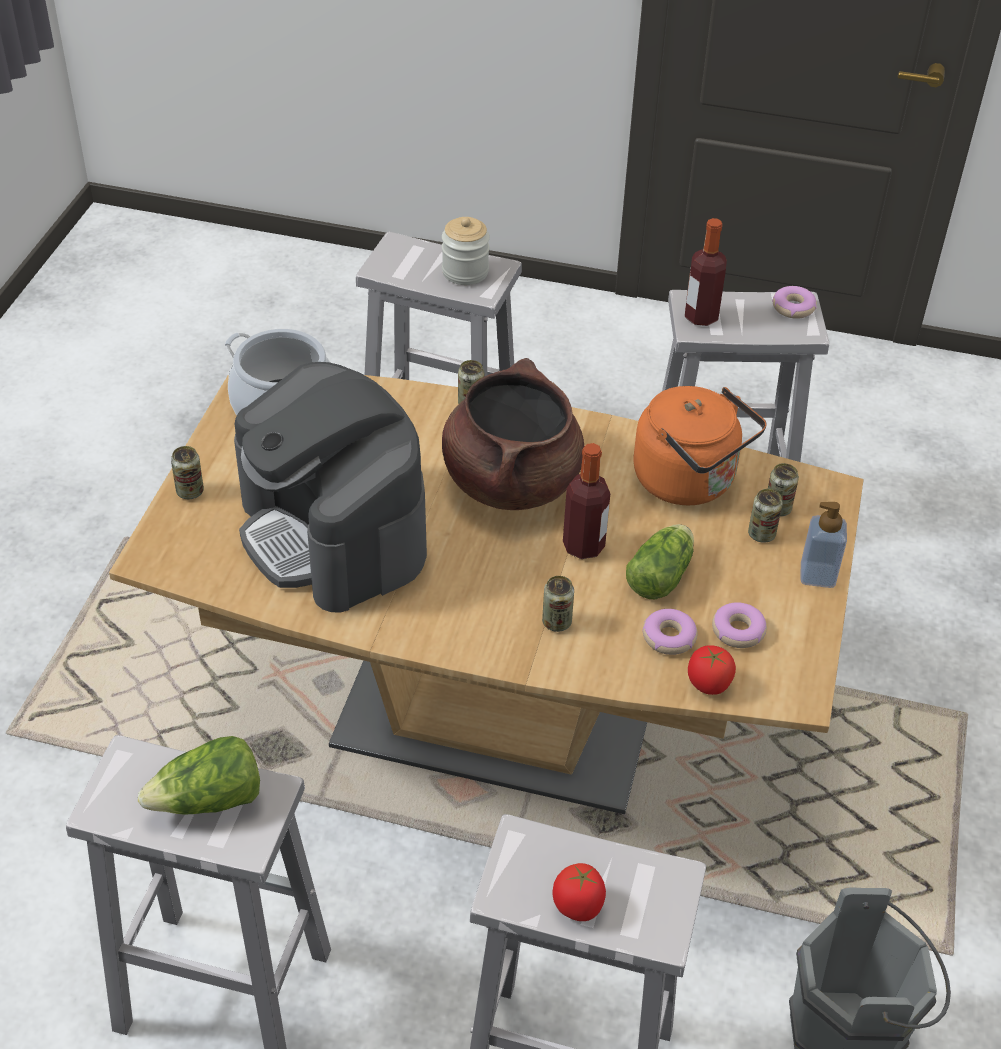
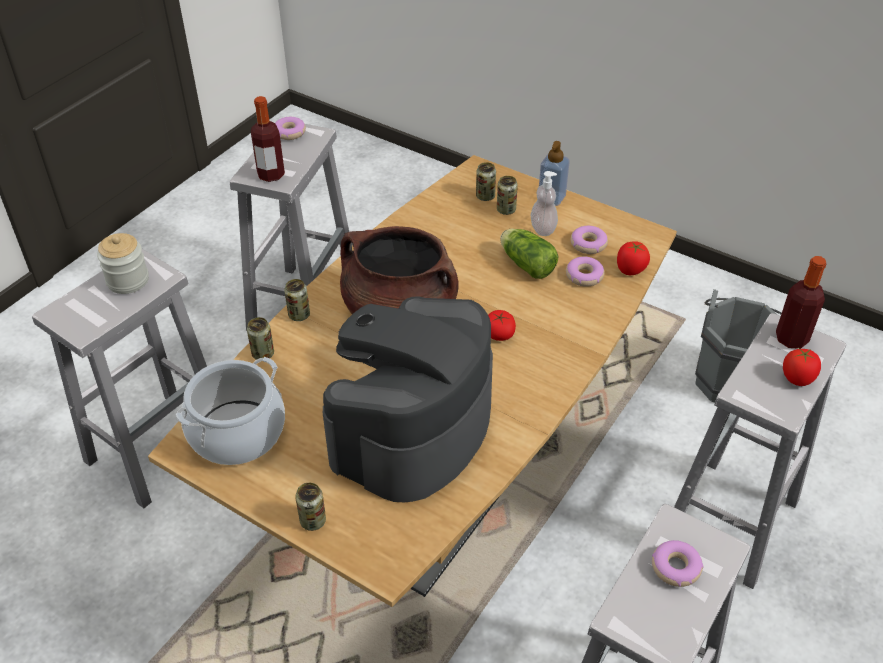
camera: 70 degrees left, 0 degrees up
(209, 800) = (675, 568): lettuce -> donut
(334, 534) = (411, 430): coffee machine -> coffee machine turned 135 degrees clockwise
(518, 575) = (499, 334): none -> tomato
(556, 622) = (553, 325): can -> can (263, 354)
(583, 546) = (483, 293): bottle -> bottle (791, 338)
(690, 482) = (442, 227): orange kettle -> none
(744, 578) = (543, 229): none -> soap dispenser

